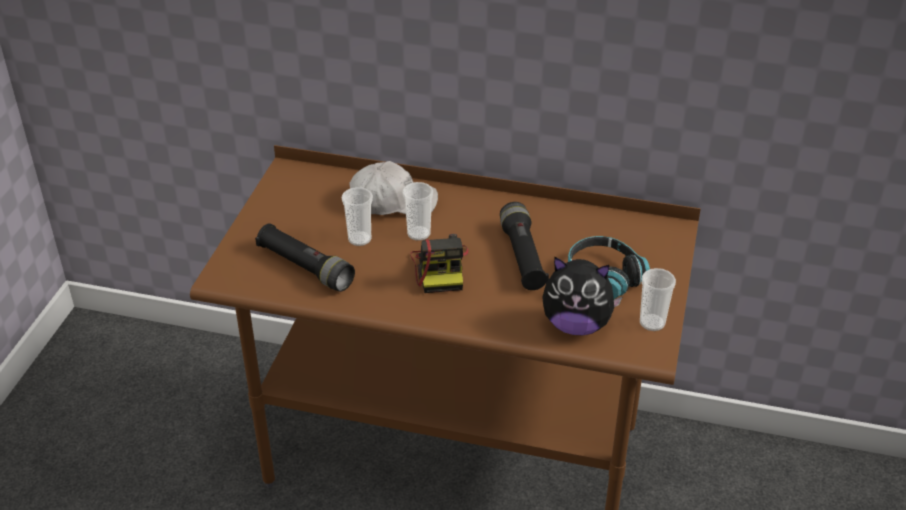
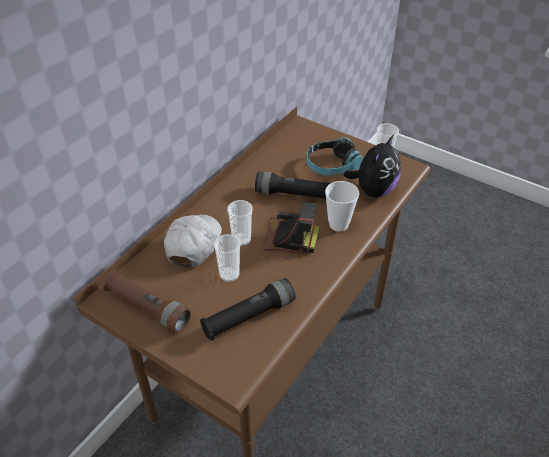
camera: 70 degrees left, 5 degrees up
(289, 198) = (147, 308): none -> brown flashlight
(488, 305) = (338, 224): none -> cup

